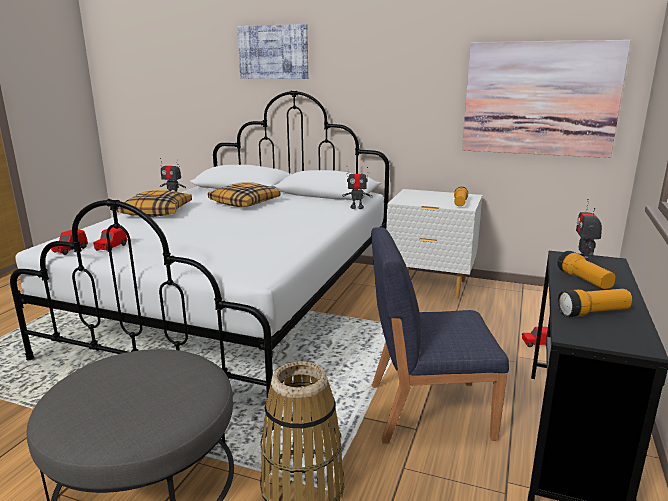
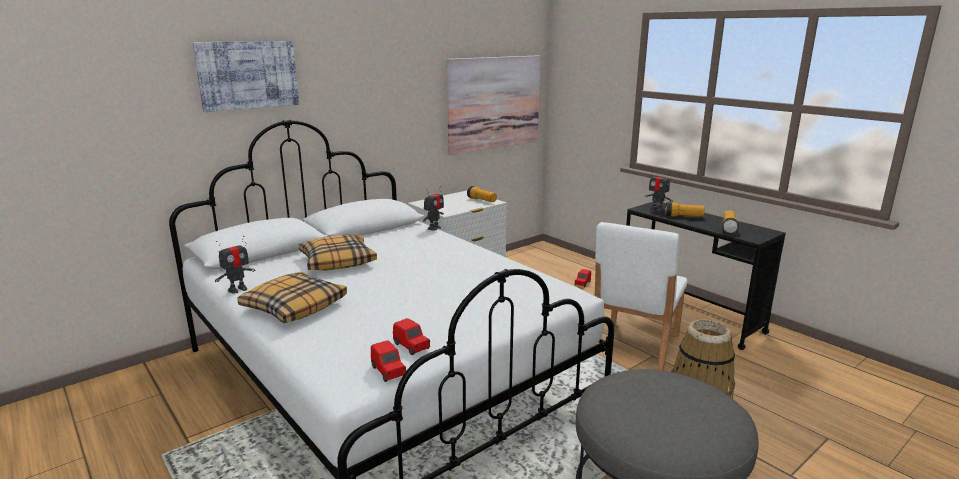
camera: 60 degrees left, 0 degrees up
(427, 410) = (633, 344): blue chair -> white chair

